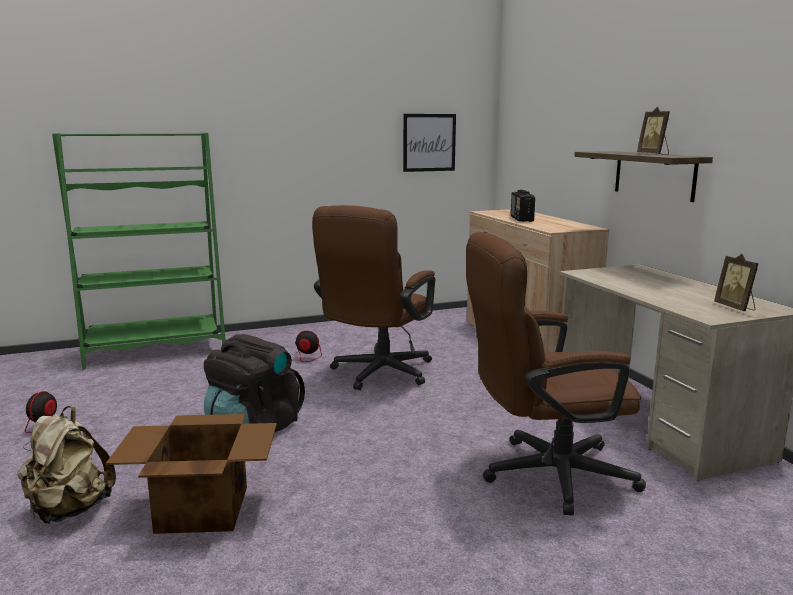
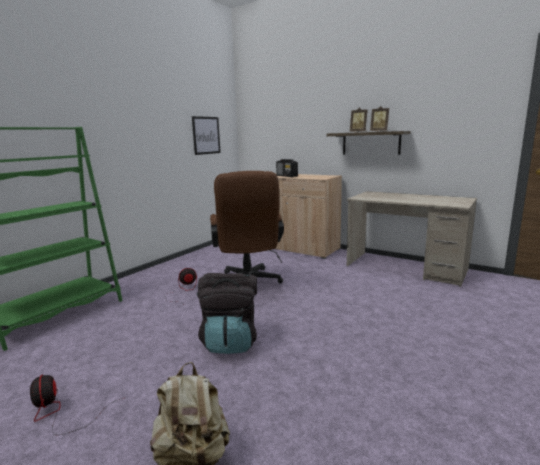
camera: 35 degrees left, 0 degrees up
(201, 508) = (288, 404): cardboard box -> none
(544, 475) = (410, 306): brown office chair -> none
(735, 308) = (454, 200): picture frame -> picture frame (358, 132)

